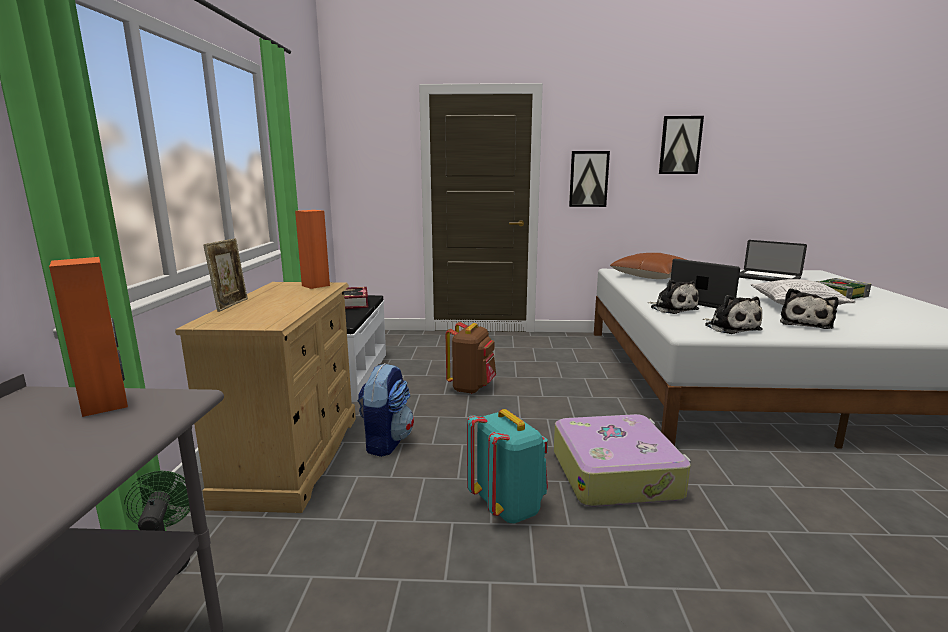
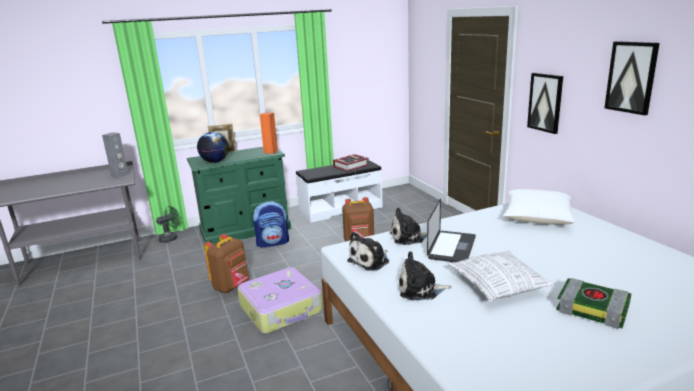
camera: 65 degrees right, 5 degrees up
(106, 404) = (120, 175): orange speaker -> grey speaker
(281, 313) = (215, 161): none -> globe
(293, 457) = (245, 230): beige dresser -> green dresser
(508, 507) = (232, 286): turquoise backpack -> brown backpack
(652, 276) = (537, 217): brown pillow -> white pillow
(672, 308) = (408, 237): plush toy -> plush toy turned 45 degrees clockwise
(767, 278) = (643, 268): laptop -> none

